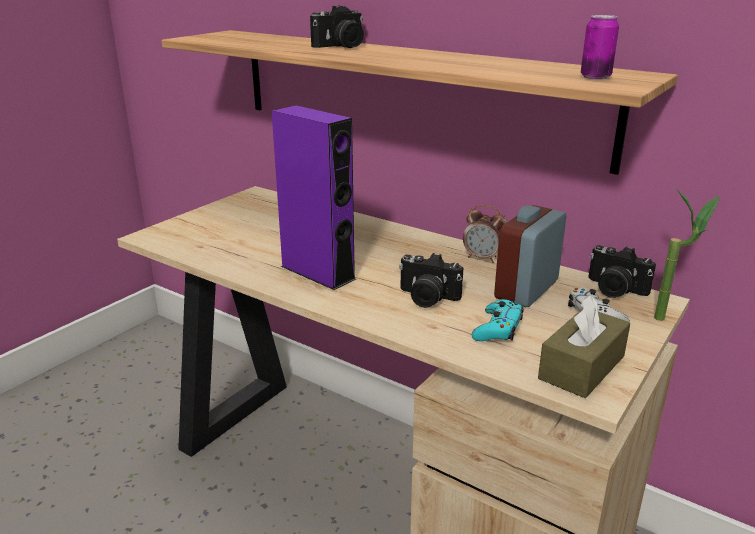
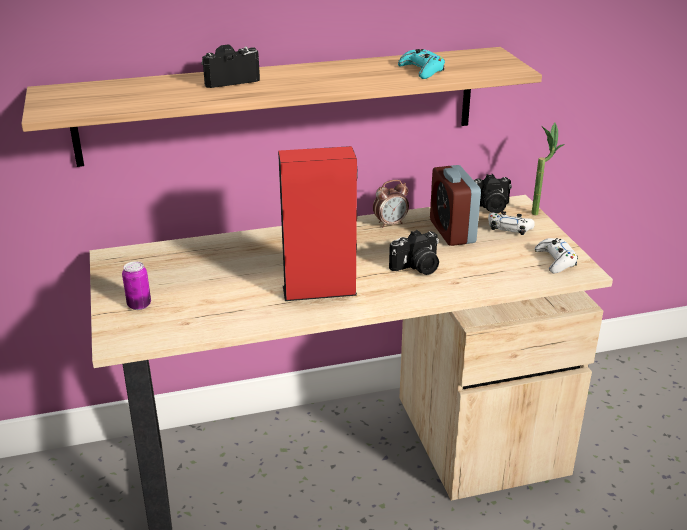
camera: 50 degrees left, 5 degrees up
(317, 272) = (319, 290): purple speaker -> red speaker
(341, 46) = (230, 80): camera -> camera turned 120 degrees counterclockwise
(498, 329) = (486, 263): turquoise game controller -> turquoise game controller (422, 70)
(582, 367) = (555, 261): brown tissue box -> white game controller
(595, 77) = (480, 64): can -> can (139, 305)

